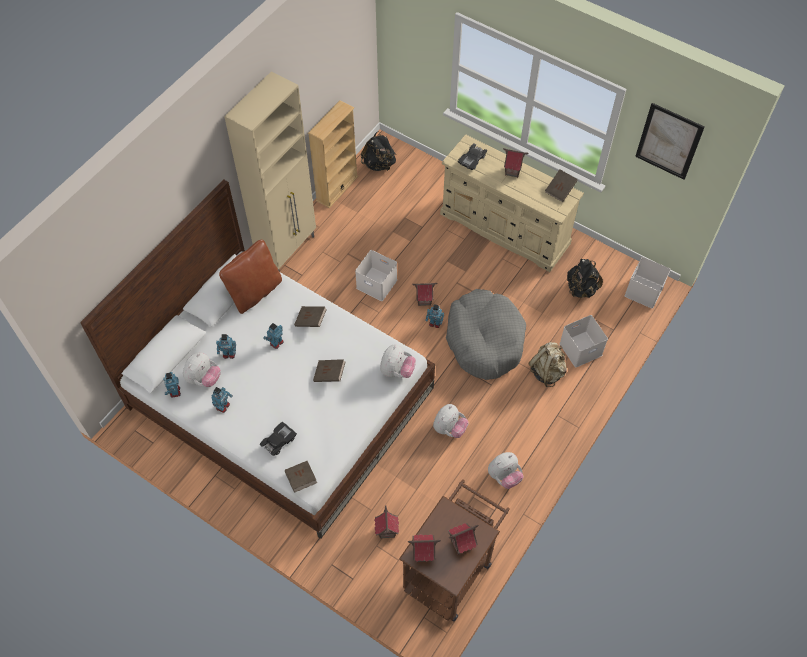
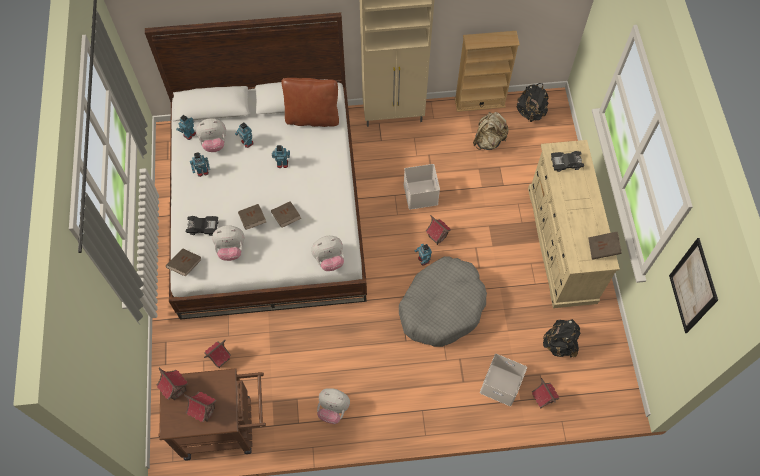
camera: 50 degrees right, 5 degrees up
(311, 321) = (320, 171): brown book -> brown book (253, 220)
(449, 428) = (340, 339): plush toy -> plush toy (231, 249)
(512, 172) = (584, 200): toy house -> toy house (542, 399)
(547, 372) = (455, 374): beige backpack -> beige backpack (489, 141)
(644, 292) = (606, 396): white storage box -> none

